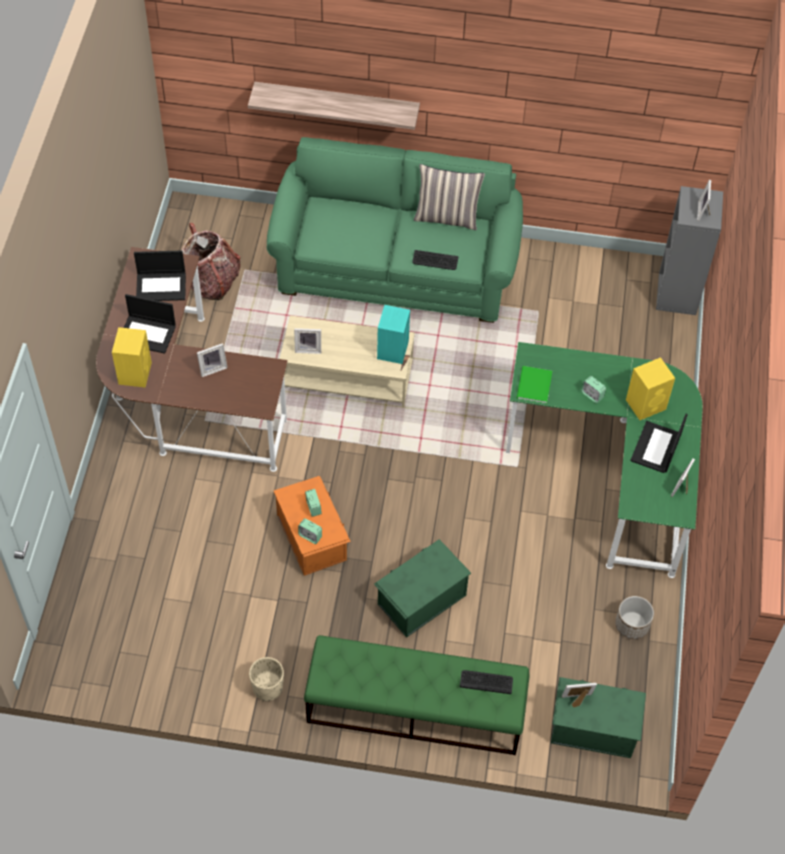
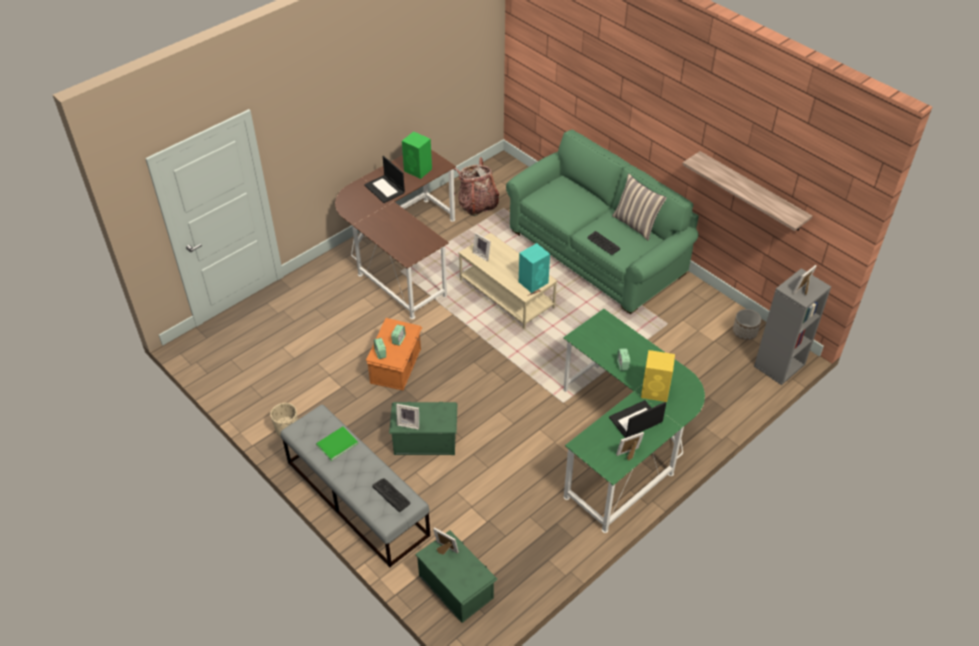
camera: 40 degrees right, 10 degrees down
(135, 372) = (357, 204): yellow speaker -> none
(161, 286) = (418, 170): laptop -> green speaker
(212, 368) = (401, 224): picture frame -> picture frame (409, 423)
(337, 102) = (599, 111): shelf -> shelf (752, 192)
(414, 709) = (356, 498): green bench -> grey bench
(533, 386) = (587, 338): green book -> green book (335, 444)
(632, 624) = (546, 542): planter -> planter (744, 332)

